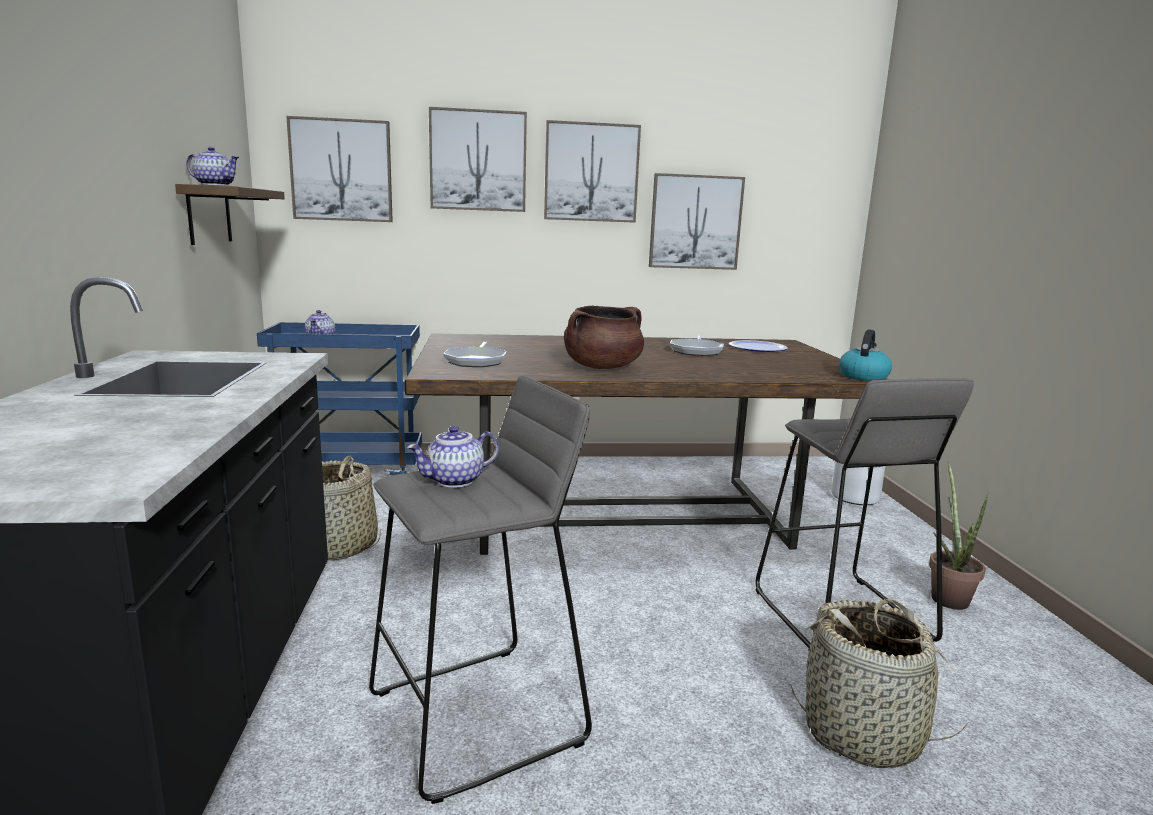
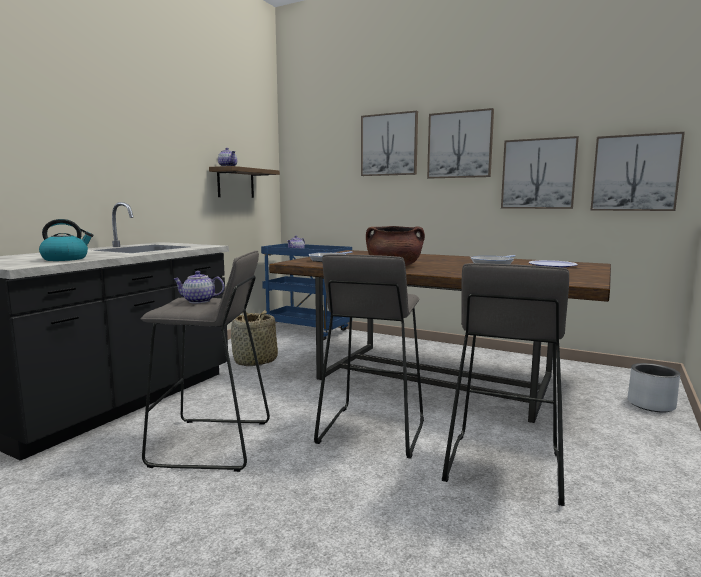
camera: 35 degrees right, 5 degrees down
(341, 170) = (318, 158): picture -> picture (635, 173)
(659, 616) = (371, 431): none -> grey stool
(863, 376) = (587, 282): kettle -> kettle (66, 259)
(863, 733) = (407, 530): basket -> none
(946, 596) = (629, 485): potted plant -> none

